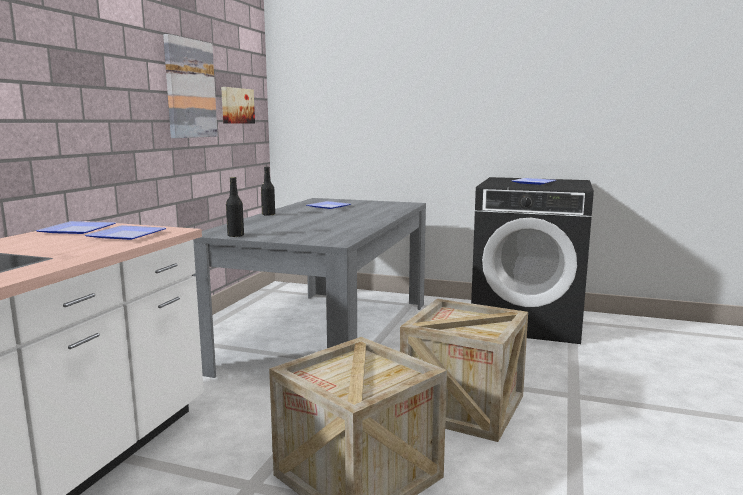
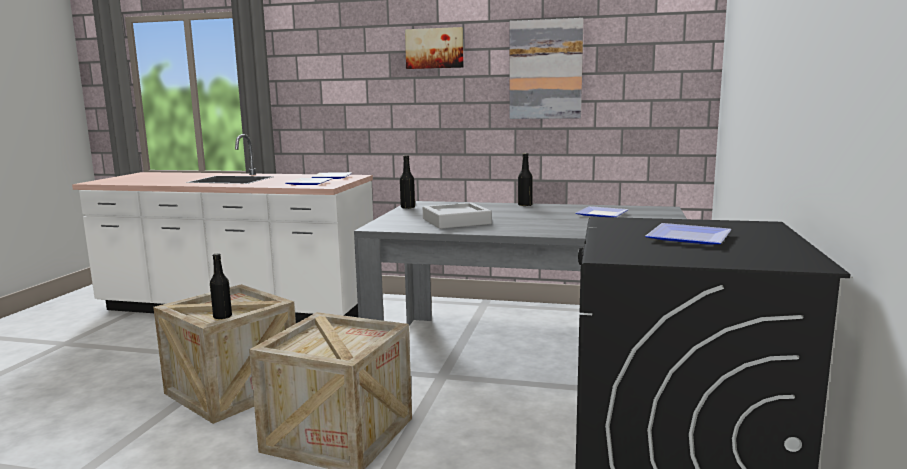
camera: 85 degrees right, 0 degrees up
(236, 106) = (635, 83): picture -> picture (434, 48)
(327, 227) = (456, 221): none -> grey tray
(387, 373) = (222, 317): none -> black bottle

